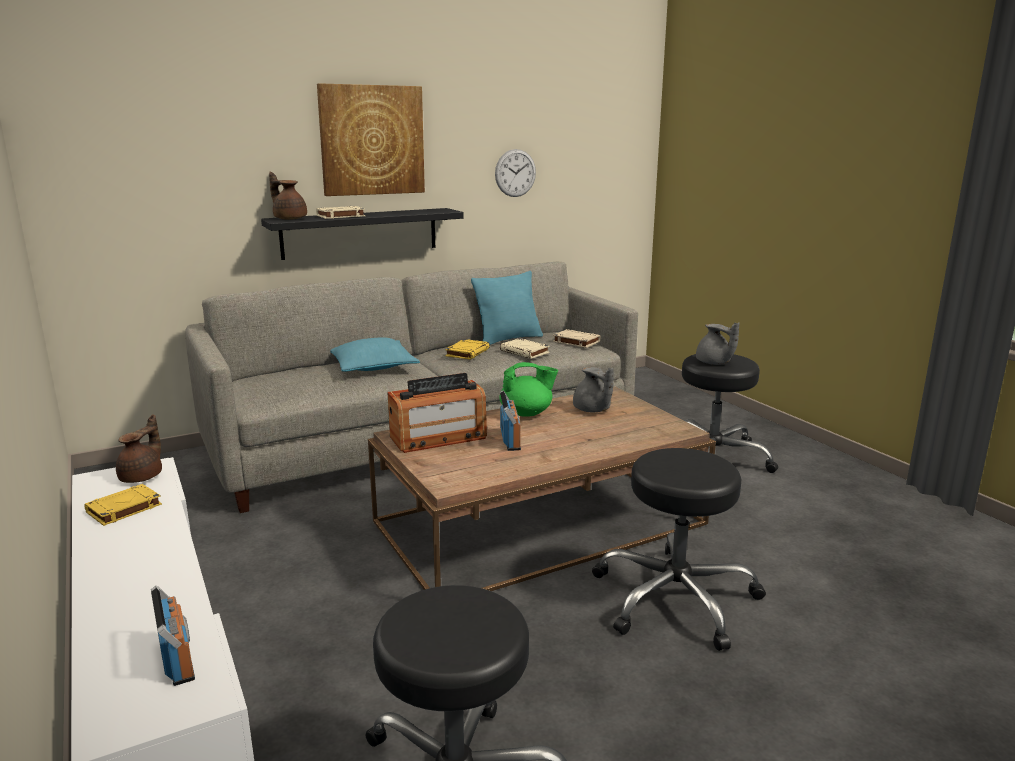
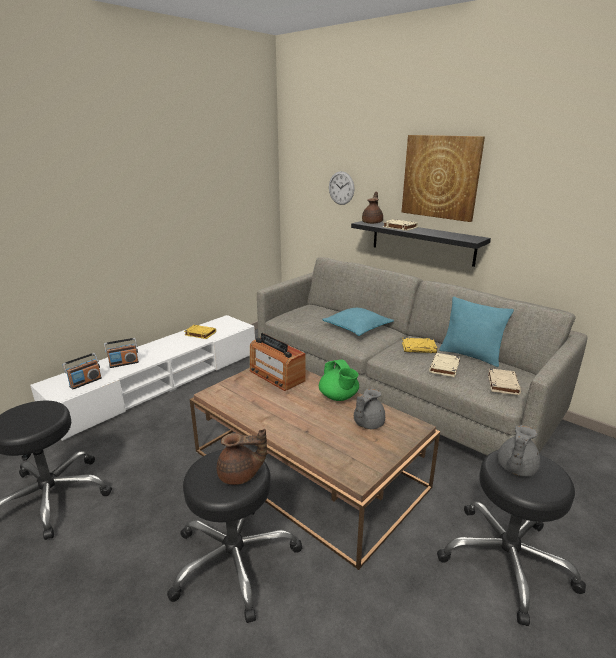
camera: 70 degrees right, 5 degrees up
(143, 476) = (231, 327): brown teapot -> brown teapot (240, 475)
(511, 440) = (286, 400): radio -> radio (124, 363)
(515, 173) = (567, 220): wall clock -> wall clock (341, 188)

